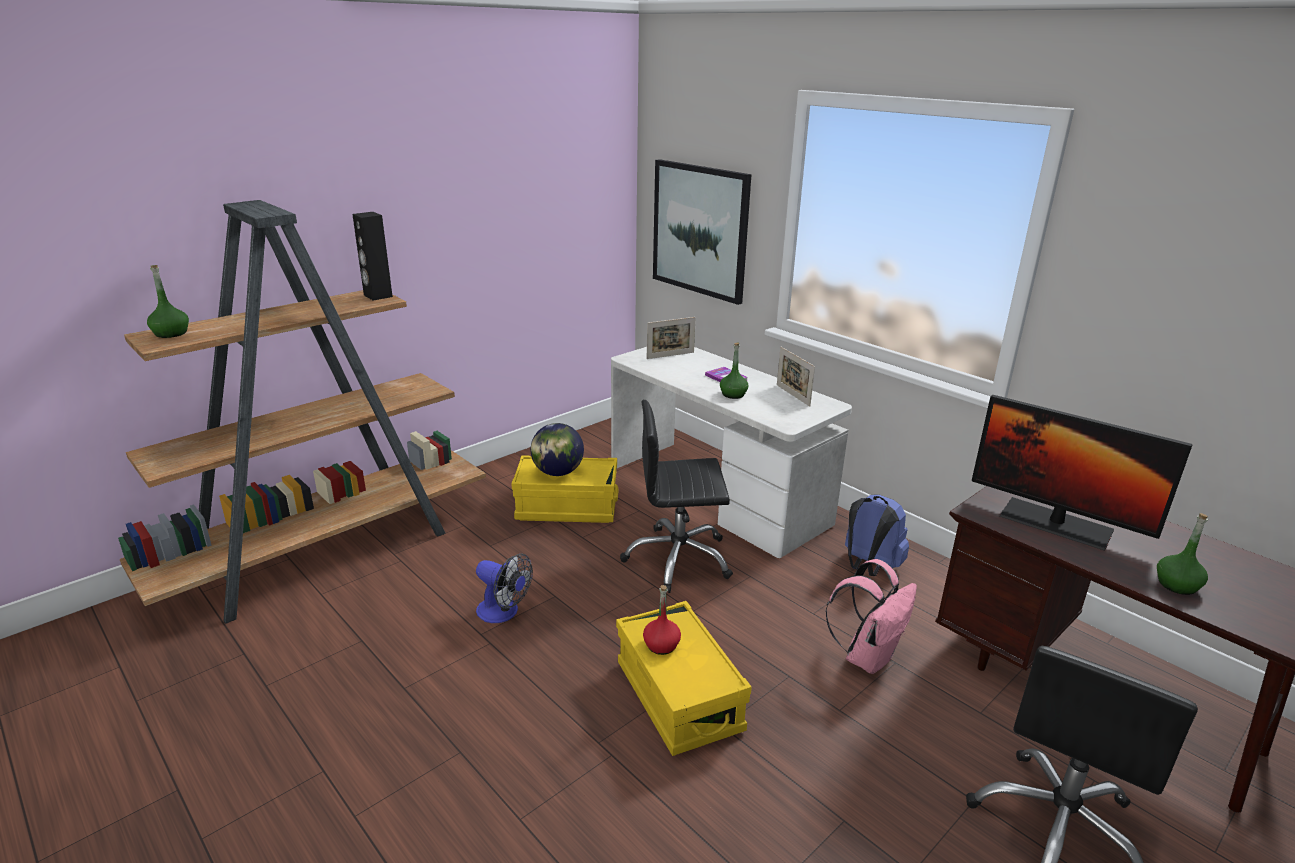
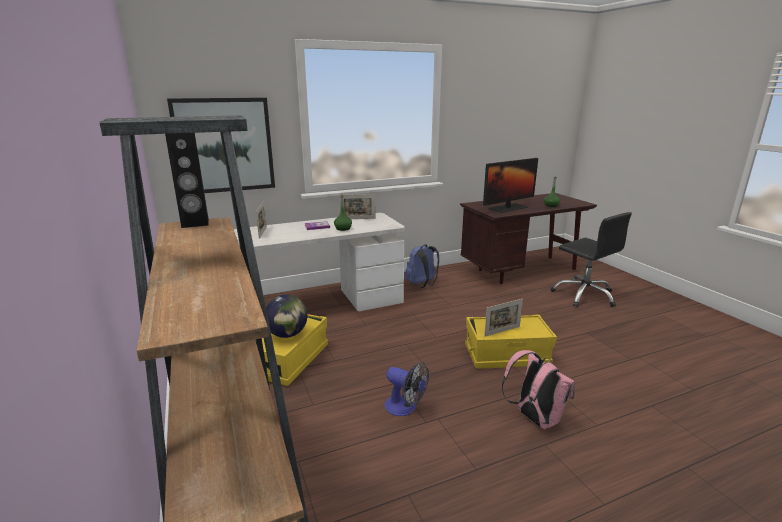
camera: 70 degrees left, 5 degrees down
(171, 333) = (189, 313): green bottle -> none
(503, 612) = (405, 408): fan -> fan turned 75 degrees clockwise
(661, 645) = (502, 331): red bottle -> picture frame
(678, 559) = (384, 331): black office chair -> none
(867, 656) = (487, 302): pink backpack -> pink backpack (534, 418)

